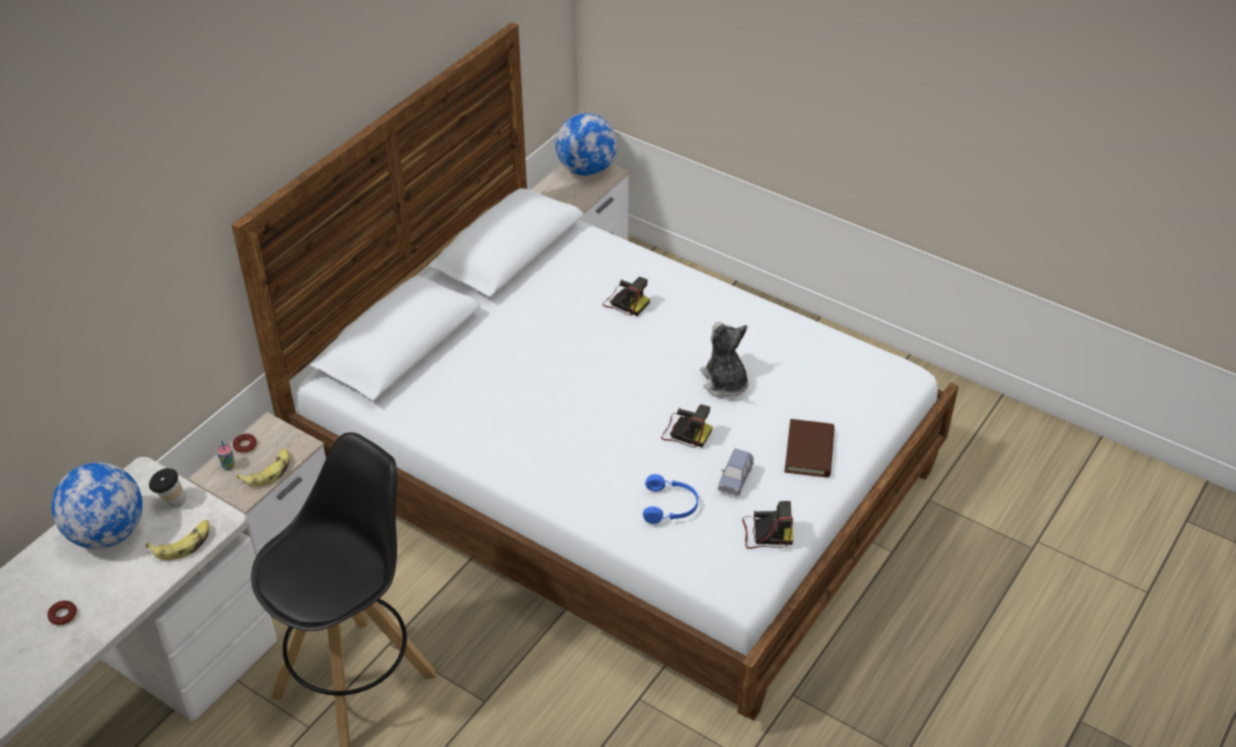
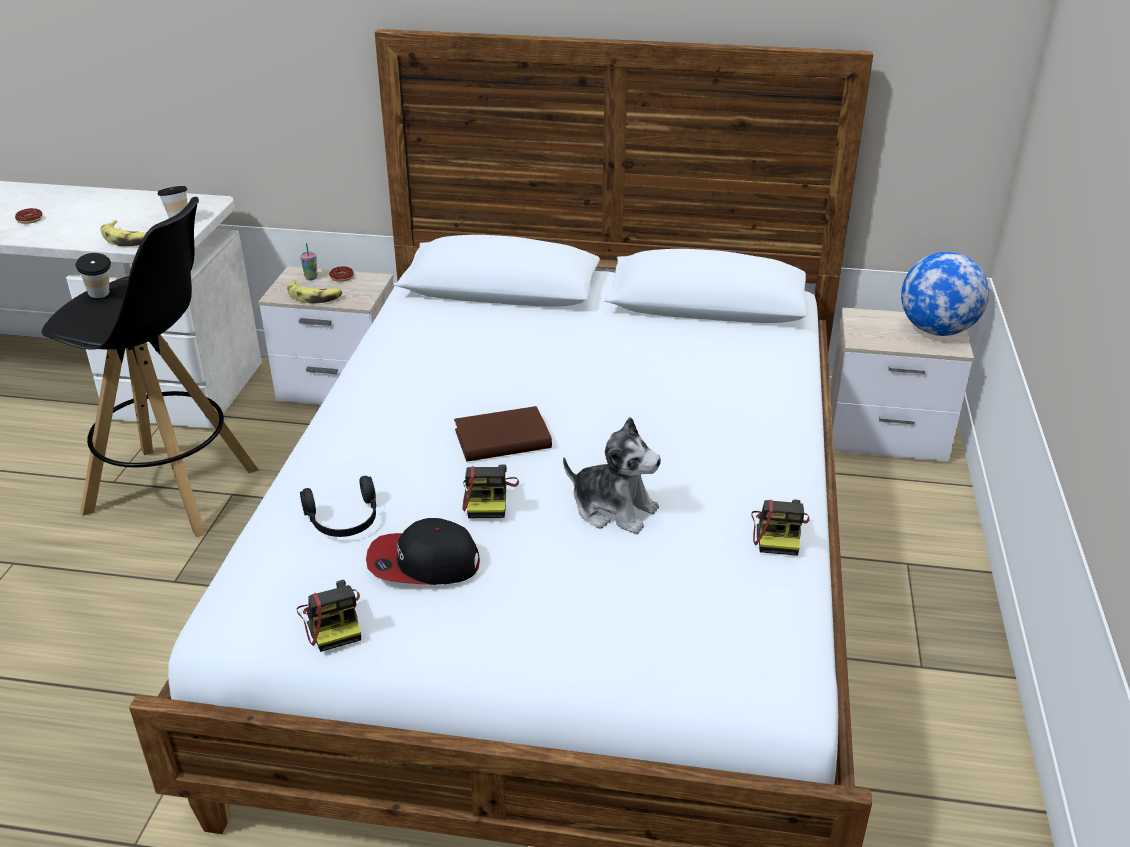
camera: 65 degrees right, 10 degrees down
(107, 533) = (131, 209): globe -> none
(293, 576) = (101, 296): none -> cup
(625, 302) = (695, 394): camera -> camera (779, 532)
(670, 506) = (344, 520): blue headphones -> black headphones
(724, 383) = (613, 509): plush toy -> plush toy turned 75 degrees clockwise
(735, 479) = (423, 563): blue toy car -> cap
(809, 451) = (527, 623): brown book -> brown book (502, 439)

